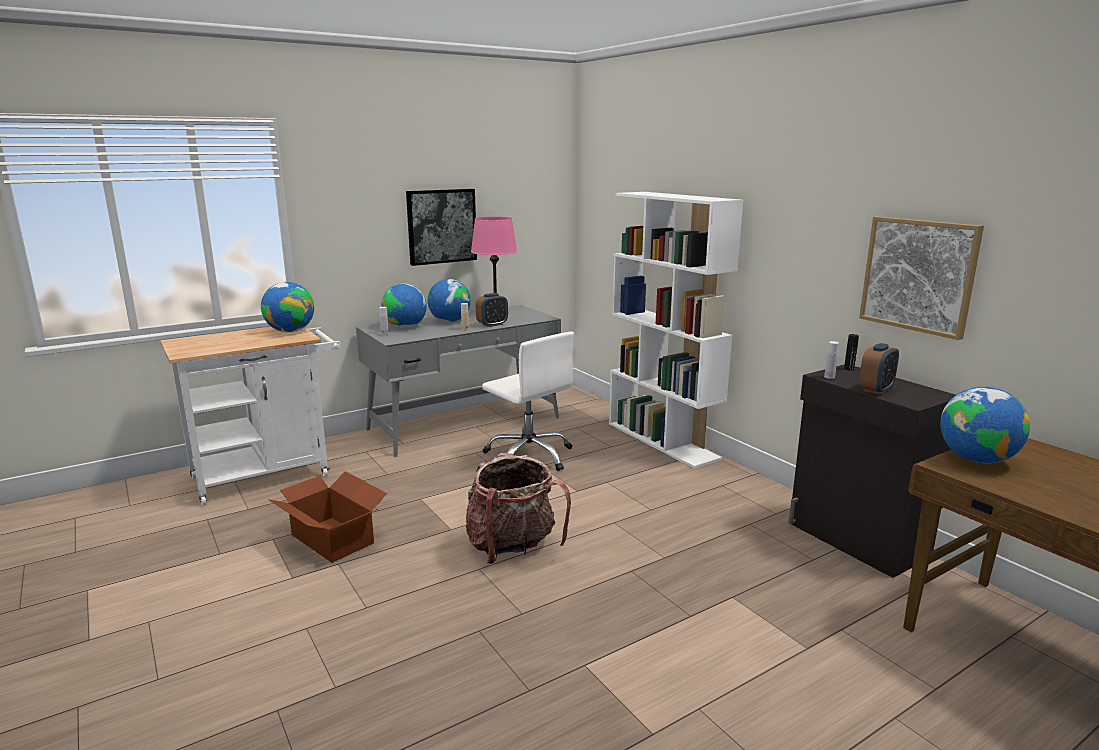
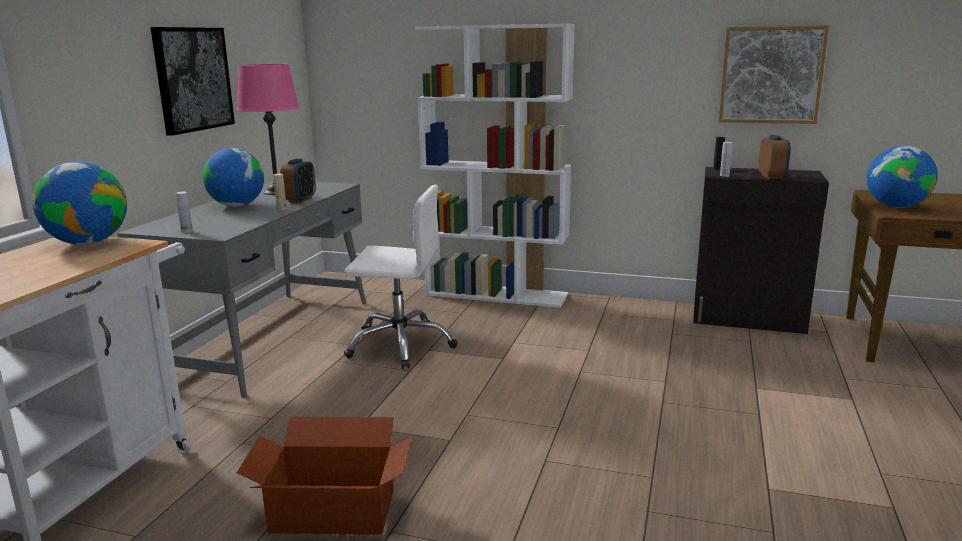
camera: 40 degrees left, 0 degrees up
(405, 327) = (194, 220): globe -> none
(512, 548) = (540, 428): backpack -> none

